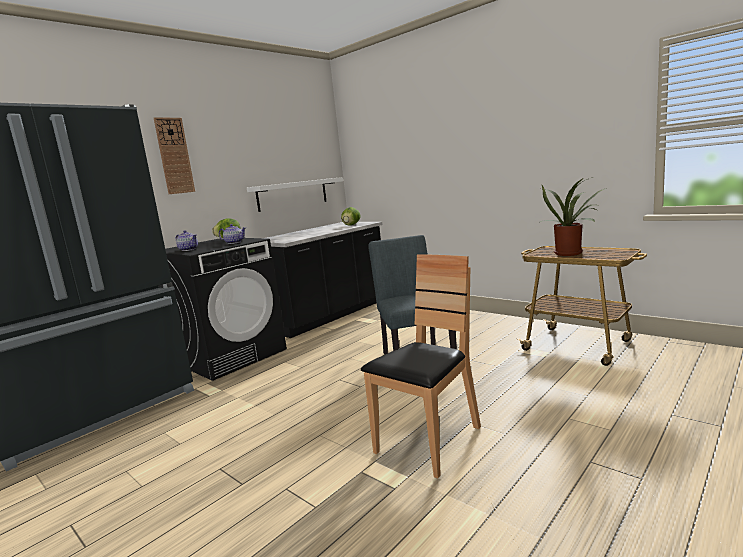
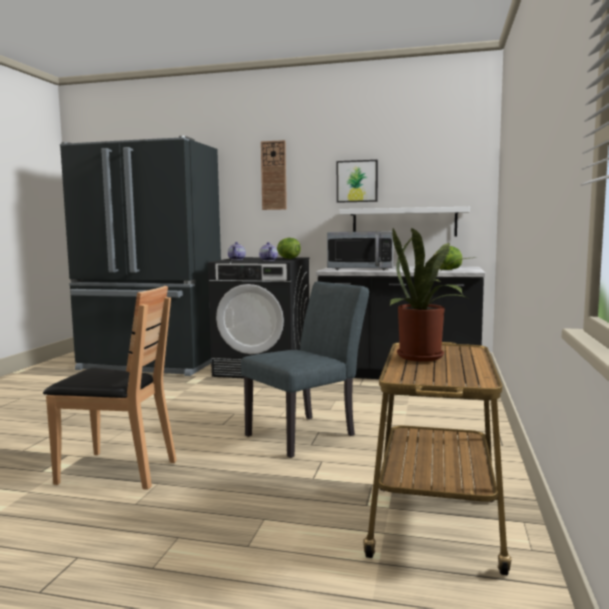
camera: 60 degrees right, 5 degrees down
(253, 160) = (357, 181): none -> picture
(299, 236) = (361, 269): none -> microwave

